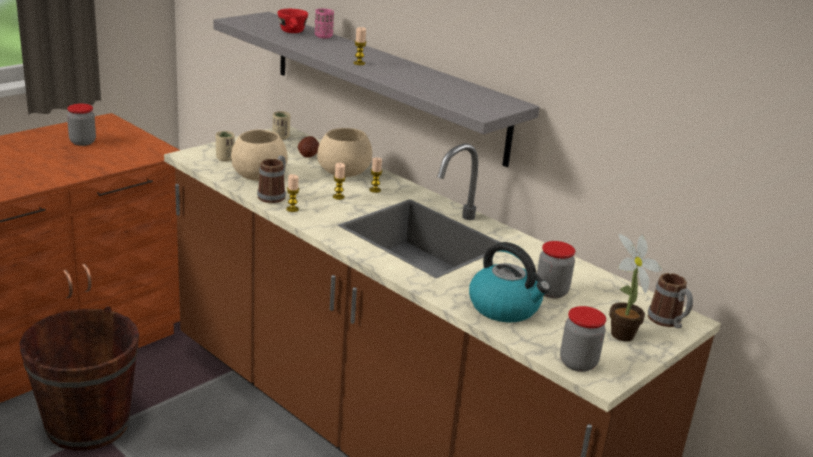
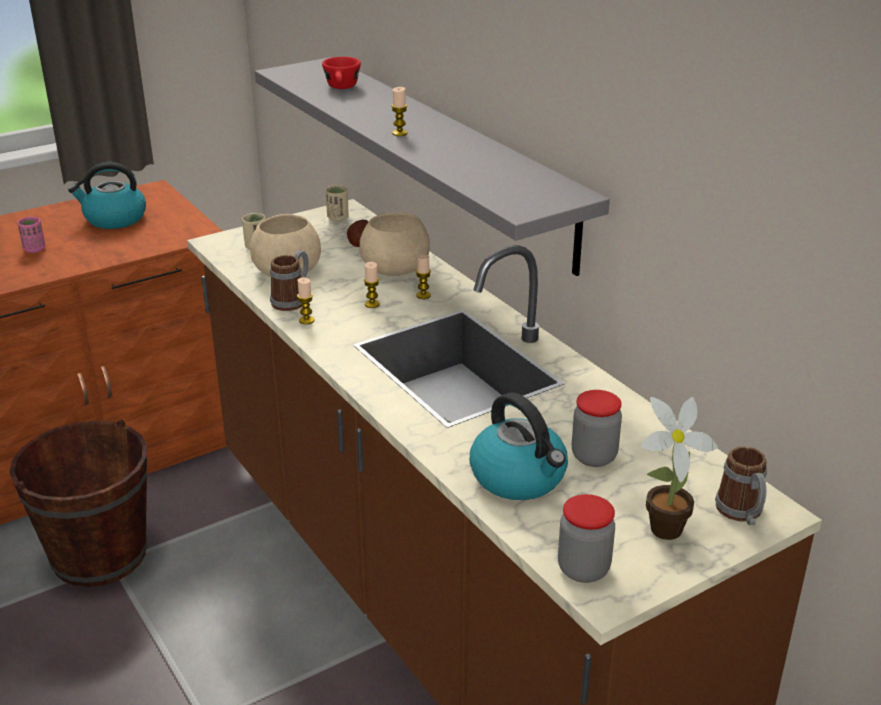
camera: 15 degrees right, 5 degrees up
(82, 142) = (114, 219): jar -> kettle
(323, 36) = (378, 93): pink cup -> pink cup (34, 249)

